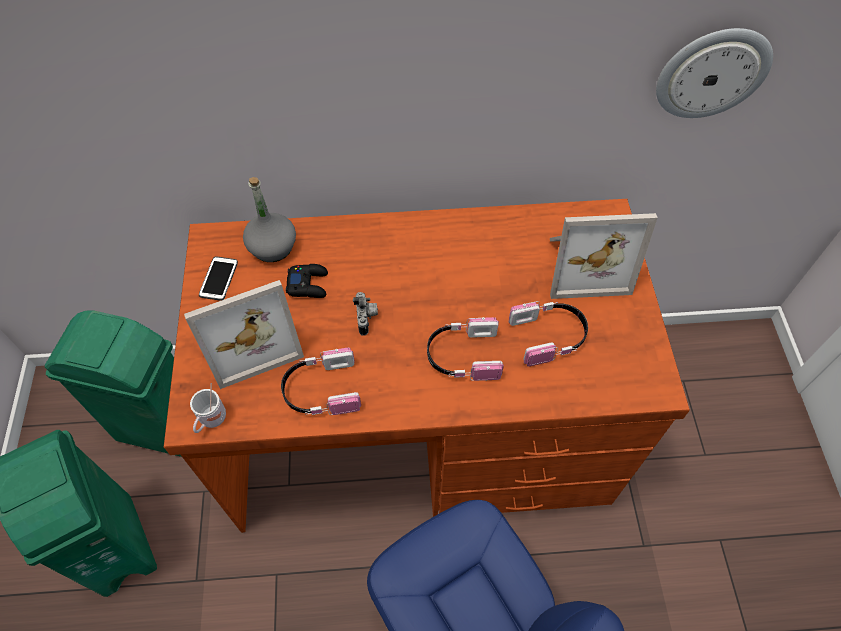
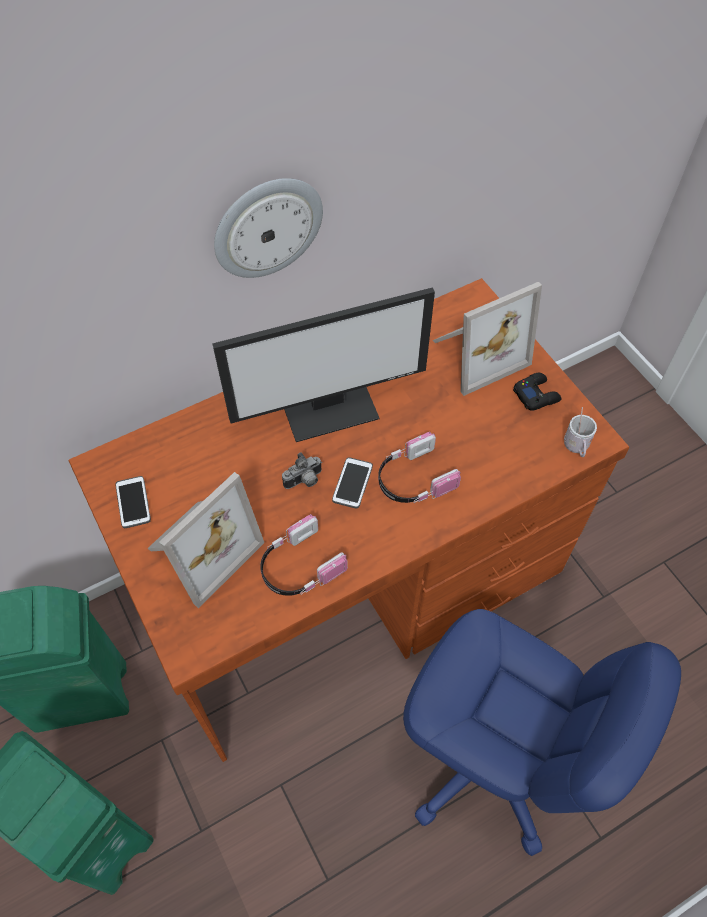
camera: 25 degrees left, 0 degrees up
(211, 421) = (207, 642): white mug -> white mug (576, 448)
(272, 247) = (171, 449): grey bottle -> none
(308, 284) = (228, 472): black game controller -> black game controller (536, 395)
(367, 318) = (304, 481): camera -> camera turned 90 degrees clockwise
(407, 337) = (352, 483): none -> phone
(424, 263) = (330, 408): none -> monitor
(549, 336) = (480, 430): headphones -> none
(712, 73) = (533, 138): wall clock -> wall clock (267, 227)

